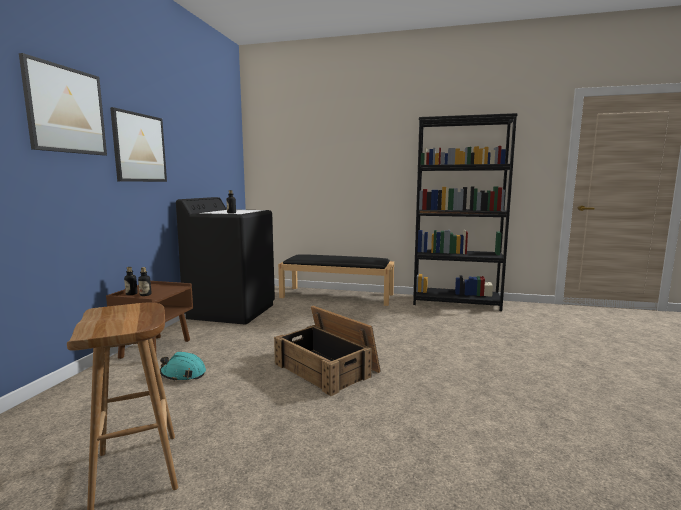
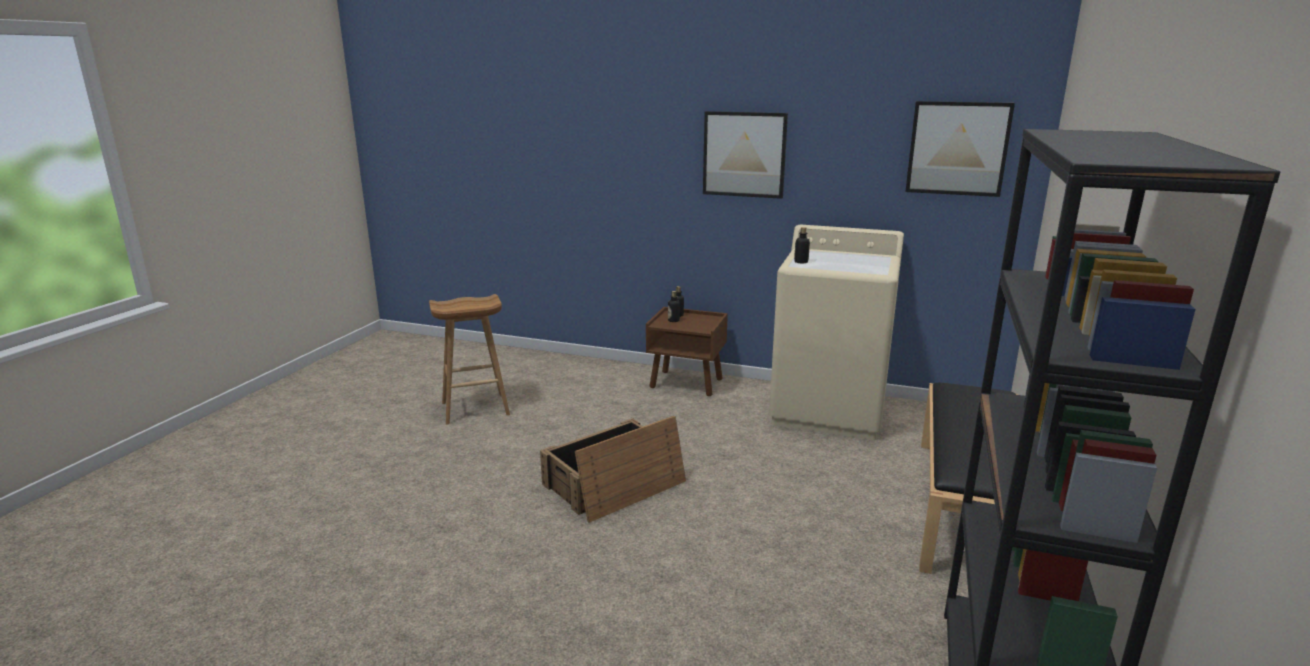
camera: 95 degrees right, 10 degrees up
(66, 110) = (651, 122): picture -> picture (957, 148)
(183, 374) = (619, 404): turquoise hard hat -> none
(232, 311) = (829, 410): black washing machine -> beige washing machine

